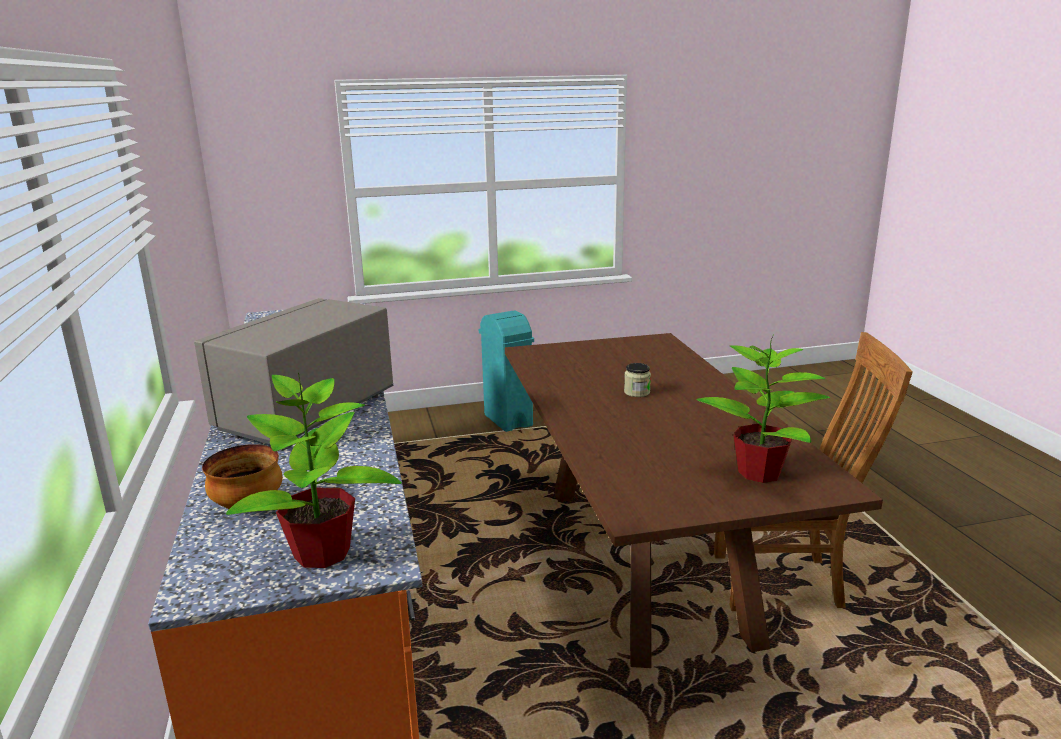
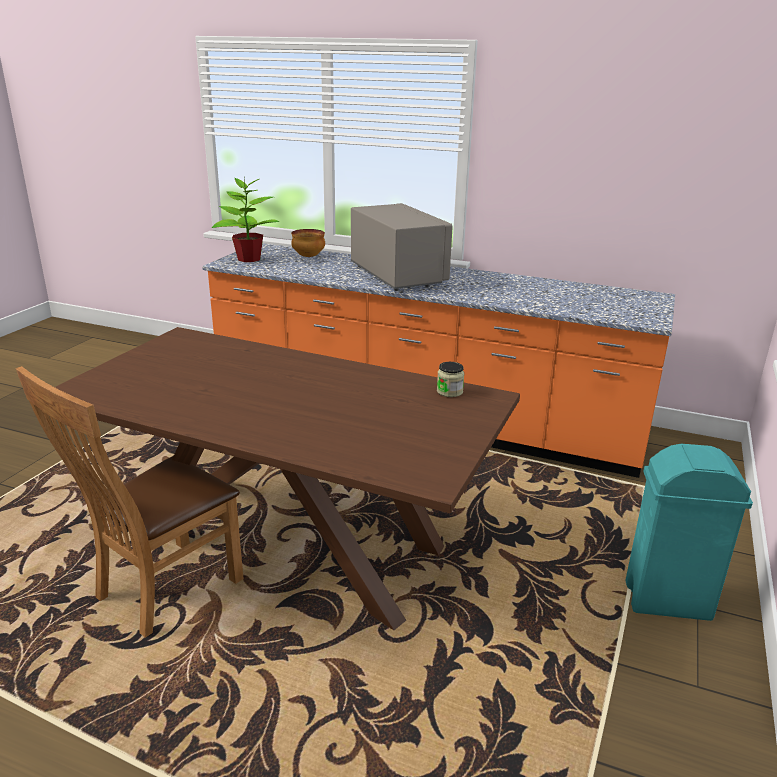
camera: 125 degrees right, 5 degrees up
(637, 392) = (313, 400): jar -> jar (449, 391)
(760, 473) = (133, 380): potted plant -> none

